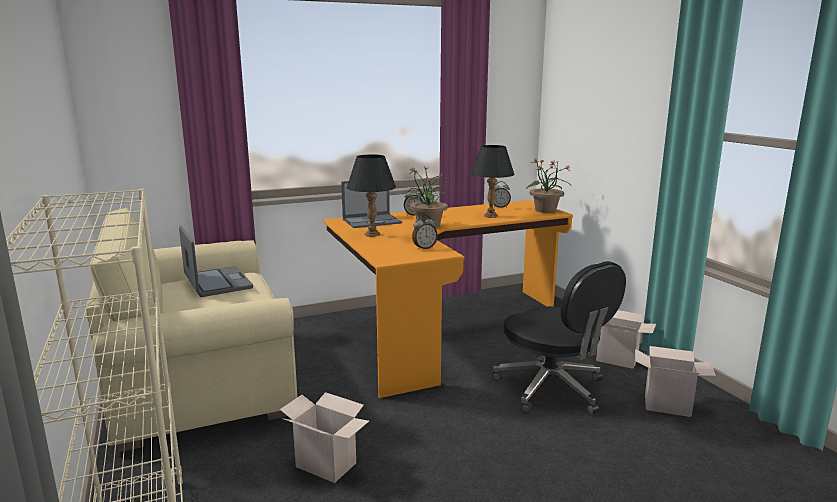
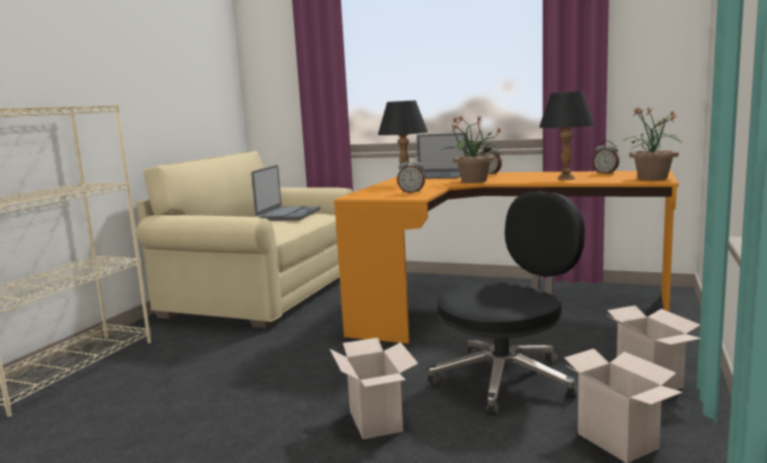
camera: 45 degrees right, 5 degrees down
(328, 465) = (230, 363): cardboard box -> cardboard box (377, 422)
(552, 389) = (506, 380): black office chair -> black office chair turned 135 degrees counterclockwise

